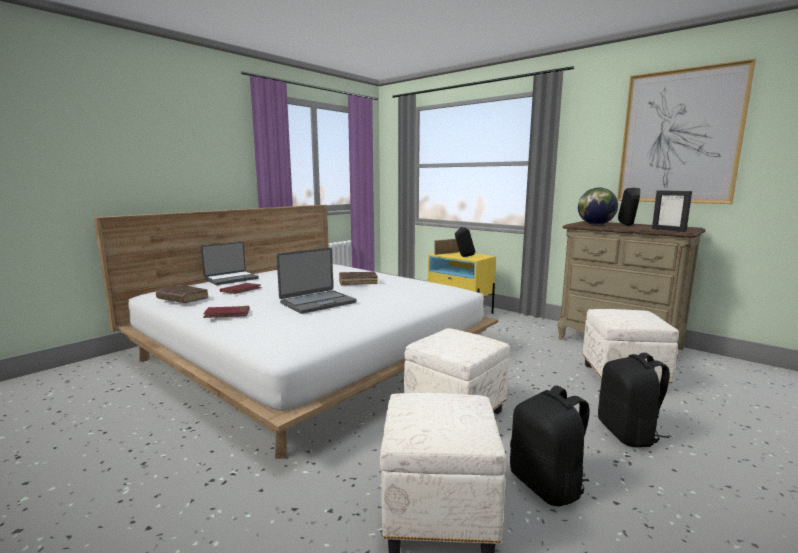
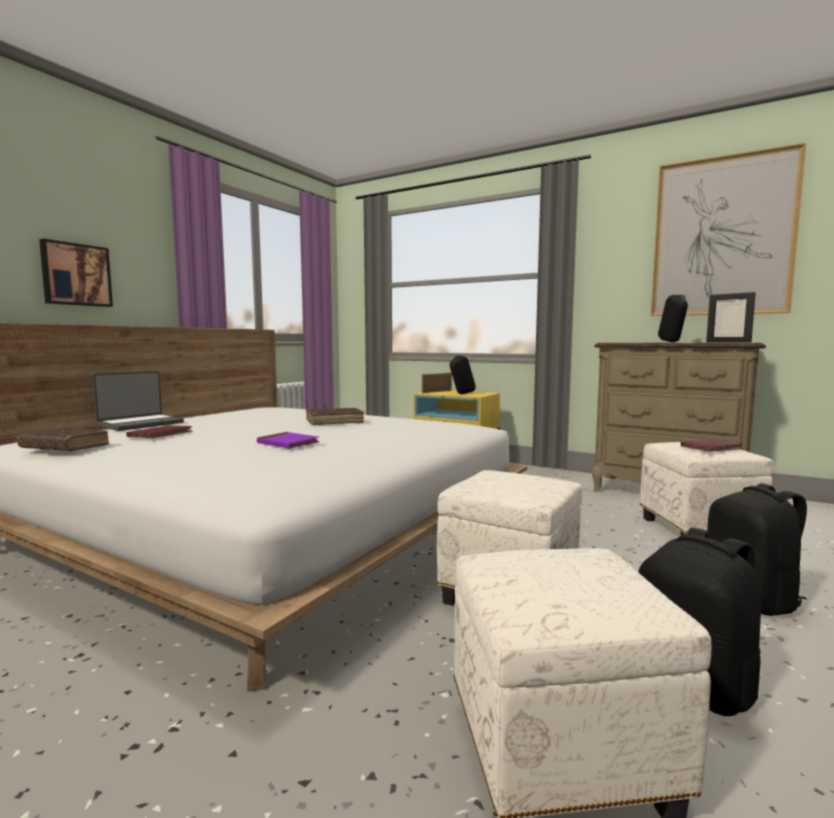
camera: 10 degrees left, 5 degrees down
(190, 175) = (76, 275): none -> picture
(227, 314) = (146, 462): red book -> red book (711, 448)
(317, 302) = (288, 444): laptop -> purple book
(595, 224) = (633, 342): globe -> none

